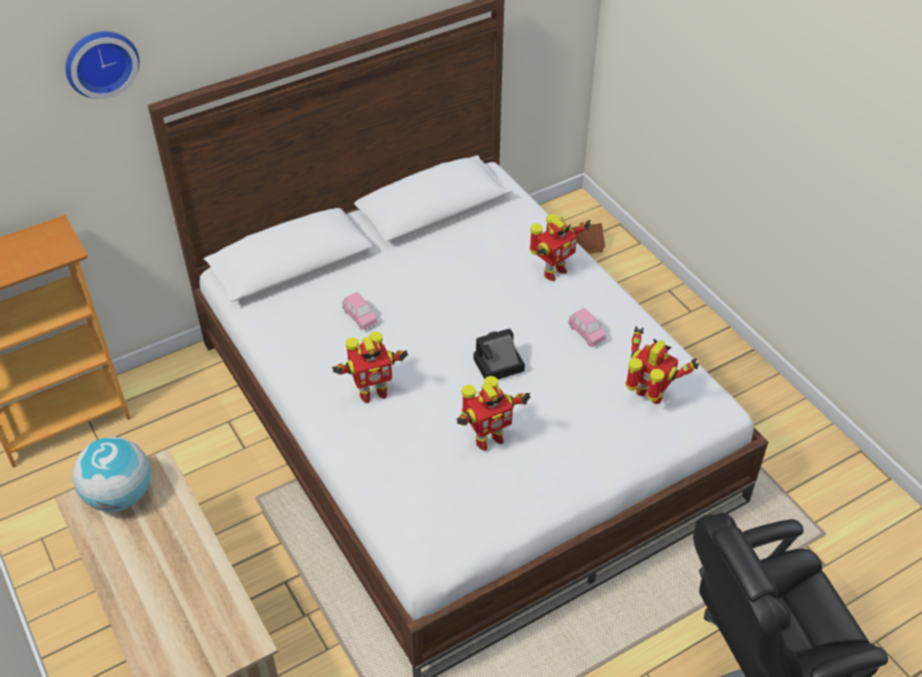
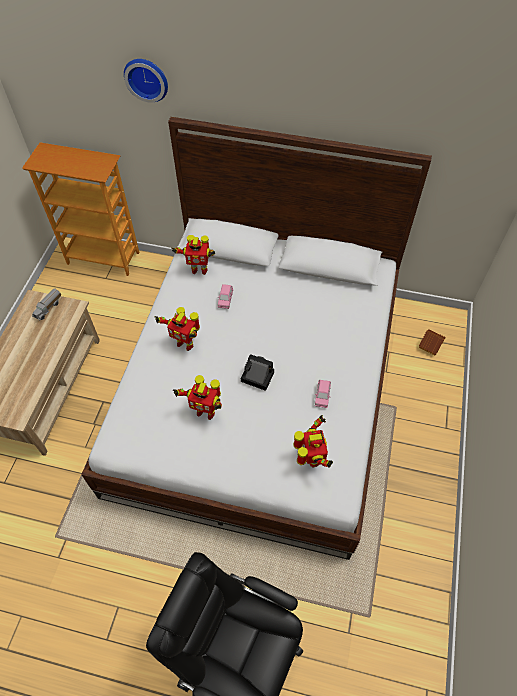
camera: 45 degrees right, 10 degrees up
(120, 495) = (48, 308): globe -> toy truck
(553, 272) = (347, 347): toy robot -> toy robot (199, 269)

